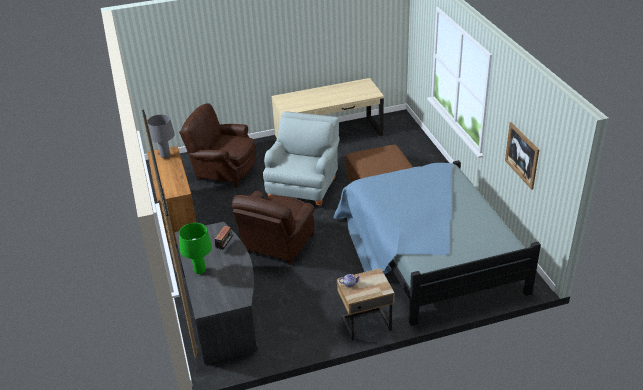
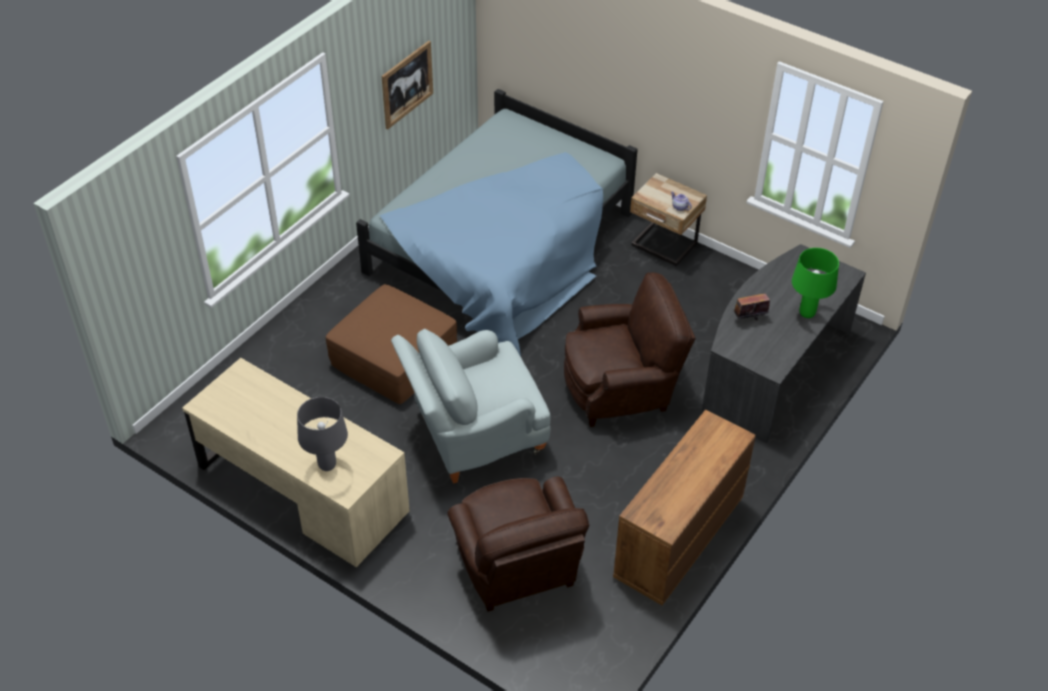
camera: 130 degrees left, 10 degrees up
(165, 156) = (659, 507): grey table lamp -> grey table lamp (327, 465)

